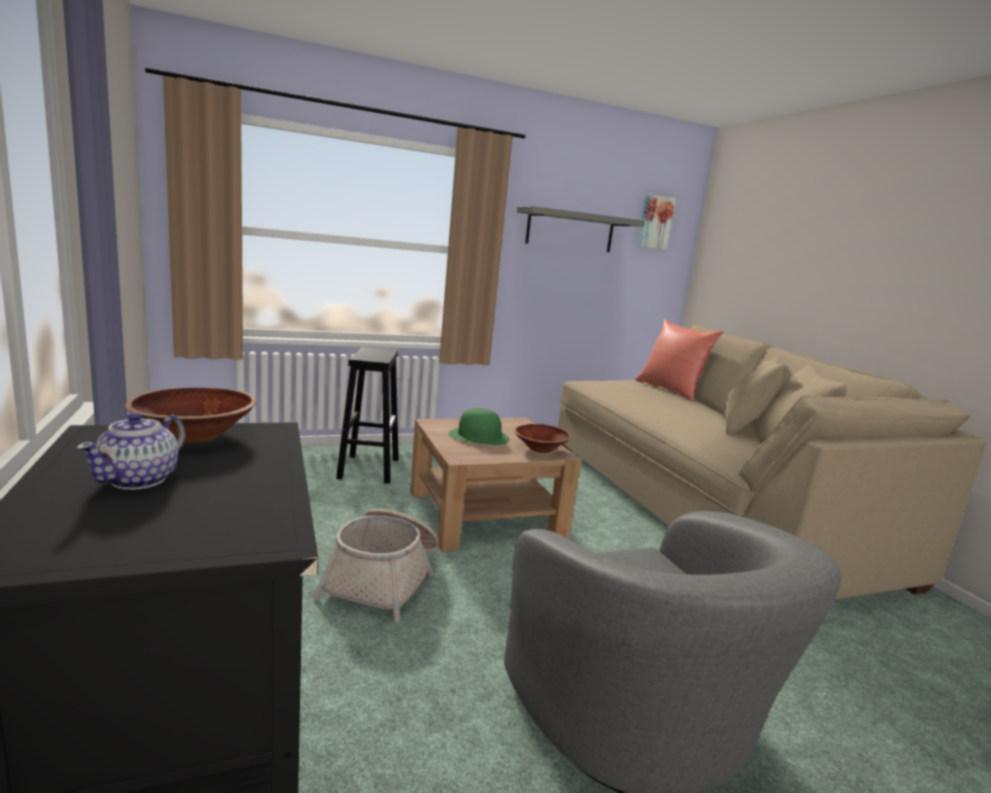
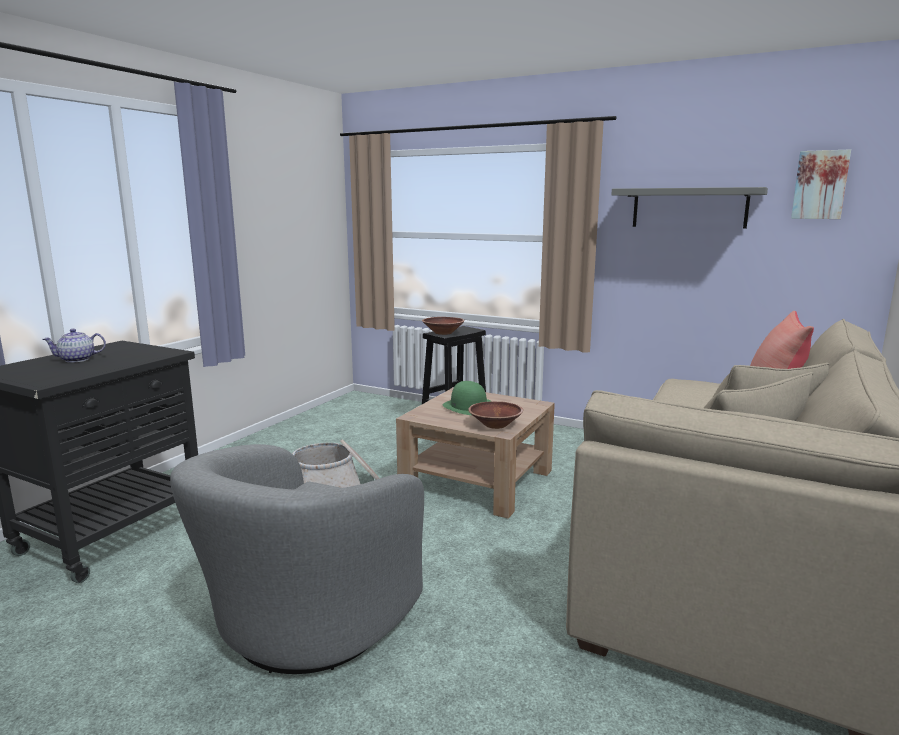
camera: 50 degrees right, 0 degrees up
(195, 435) = (141, 349): brown bowl -> brown bowl (443, 333)

